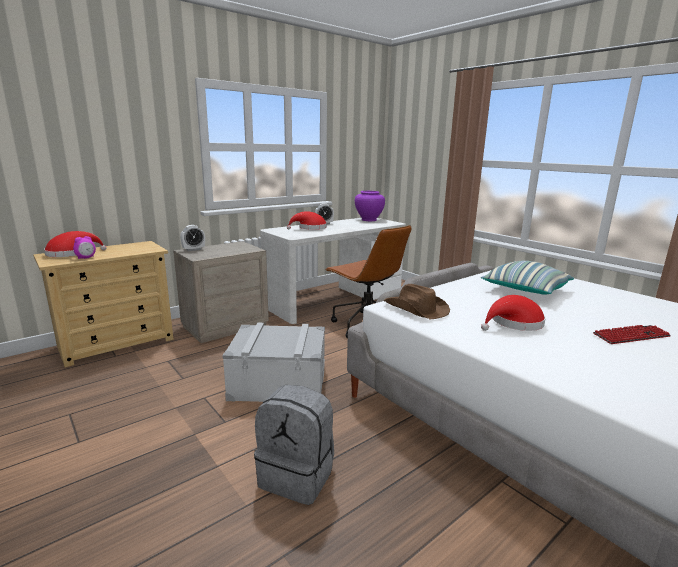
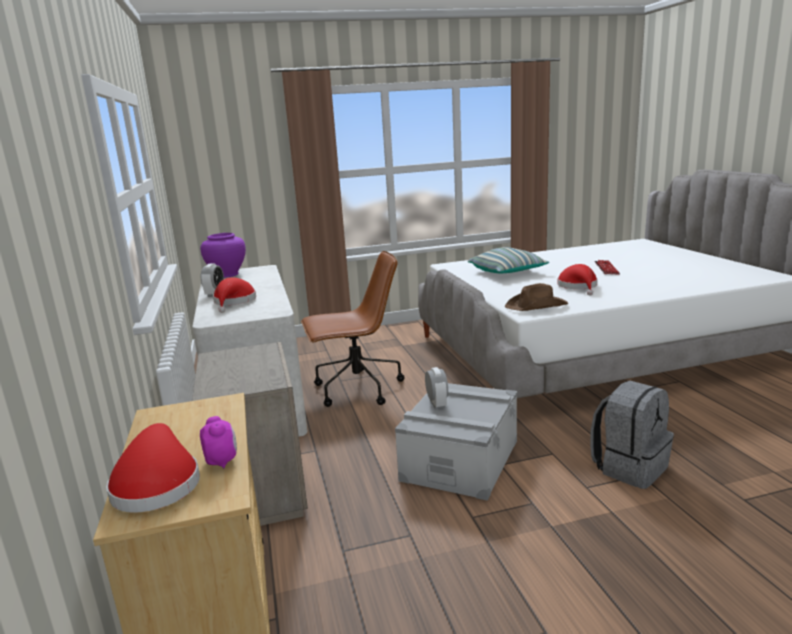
camera: 65 degrees left, 0 degrees up
(193, 249) = (212, 386): alarm clock -> alarm clock (437, 403)

